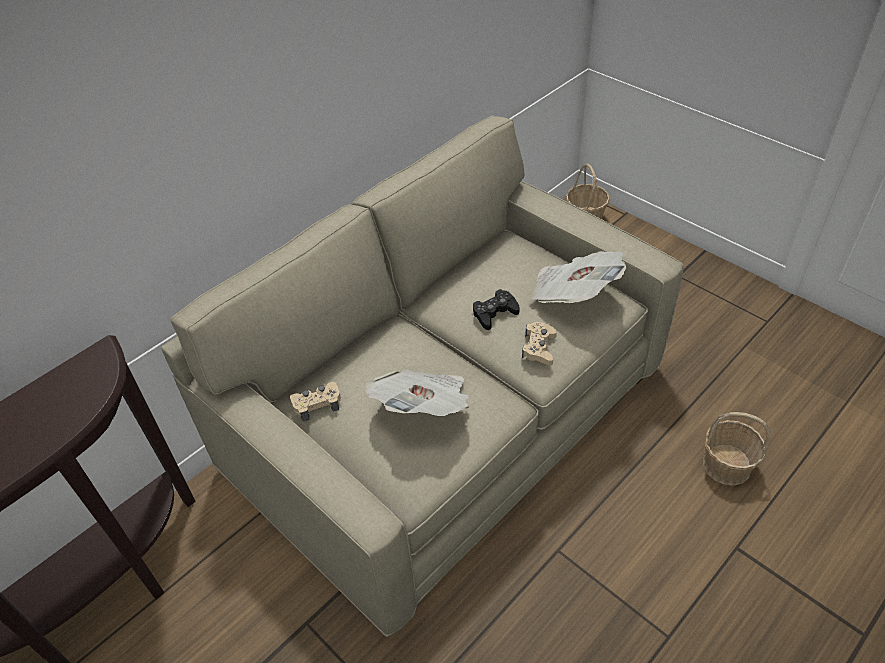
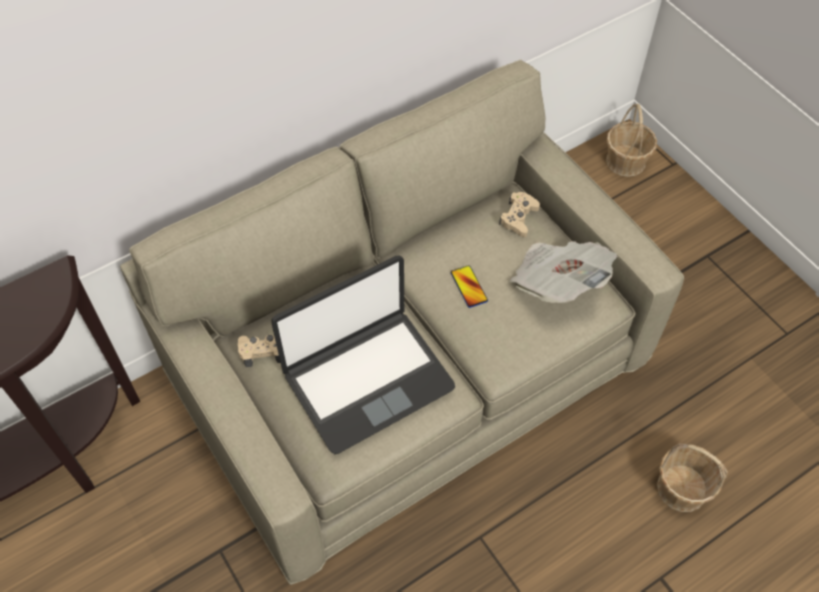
camera: 10 degrees right, 10 degrees up
(424, 408) = (367, 380): newspaper -> laptop
(494, 313) = (469, 287): black game controller -> phone
(539, 348) = (502, 338): beige game controller -> beige game controller (518, 218)

